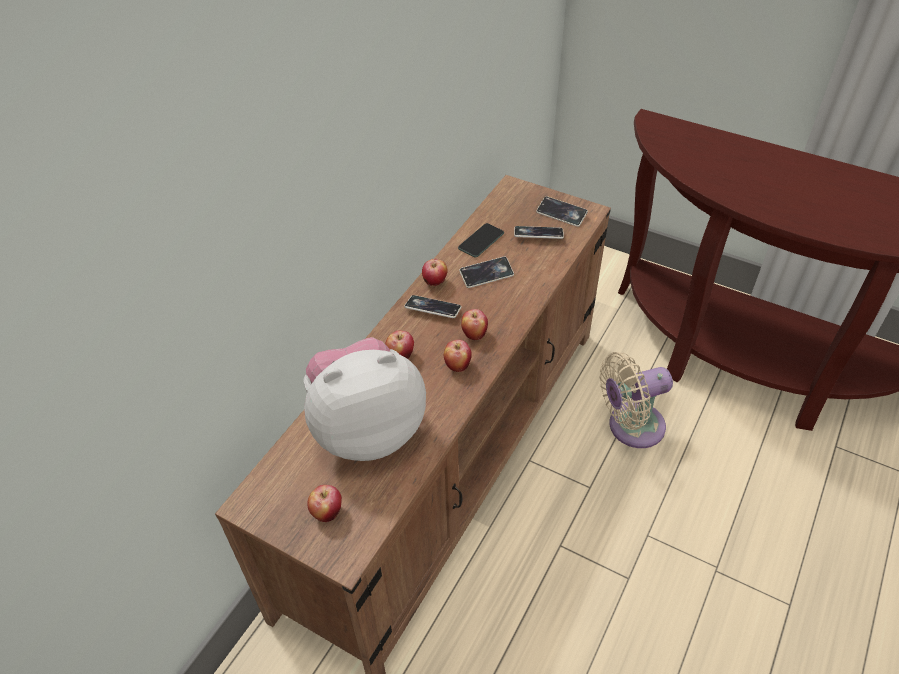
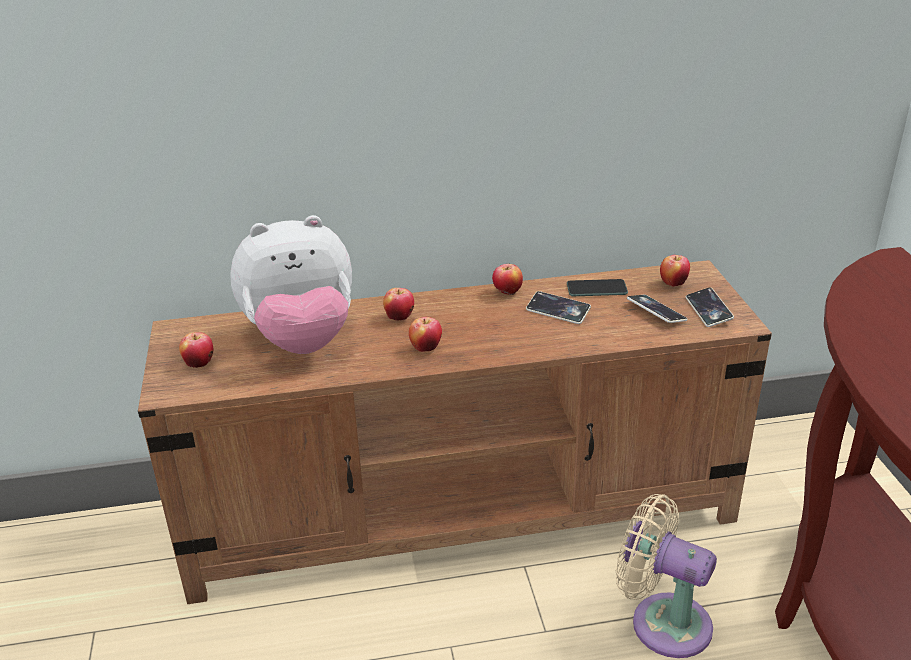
camera: 50 degrees right, 15 degrees down
(367, 429) = (301, 340): plush toy -> plush toy turned 135 degrees clockwise
(433, 309) = (475, 306): phone -> none
(474, 334) = (474, 339): apple -> apple (673, 284)

